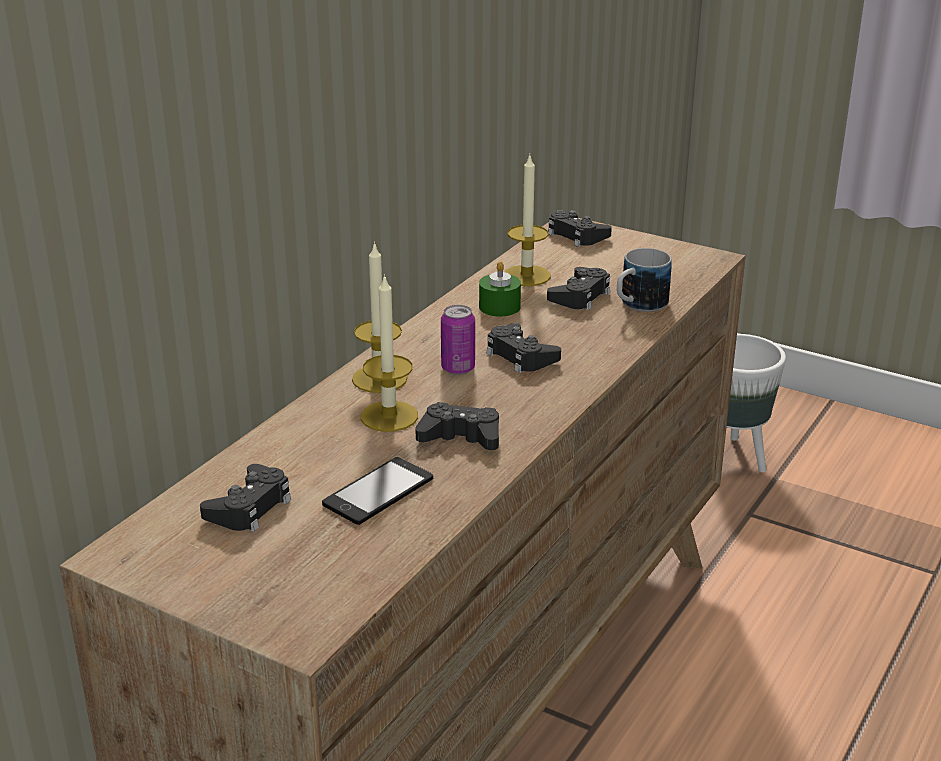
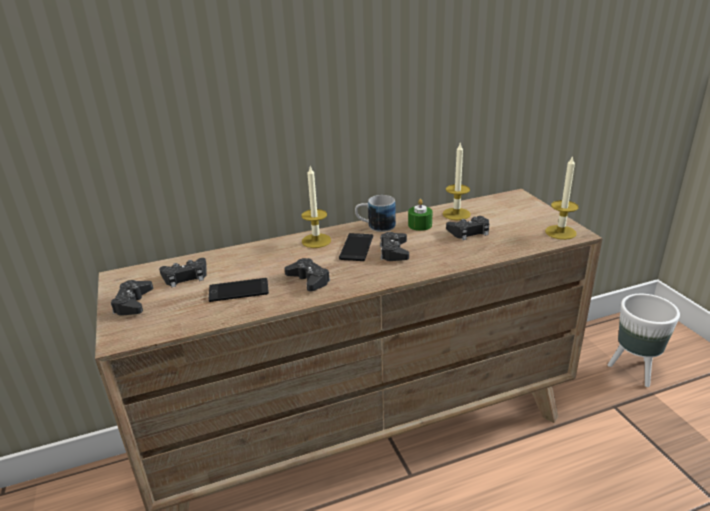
camera: 40 degrees right, 0 degrees up
(389, 416) = (294, 259): candle -> candle (560, 232)
(458, 368) = (356, 247): can -> phone
(576, 235) = (513, 201): black game controller -> black game controller (133, 303)
(637, 305) = (493, 246): mug -> mug (375, 226)

